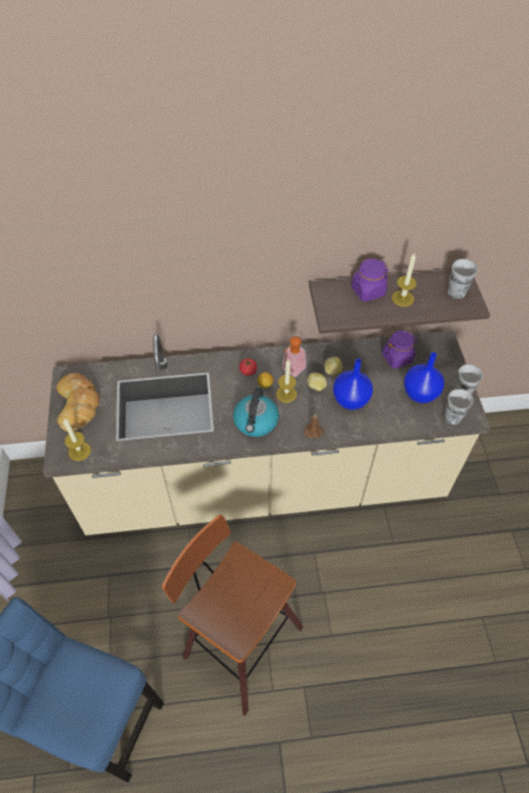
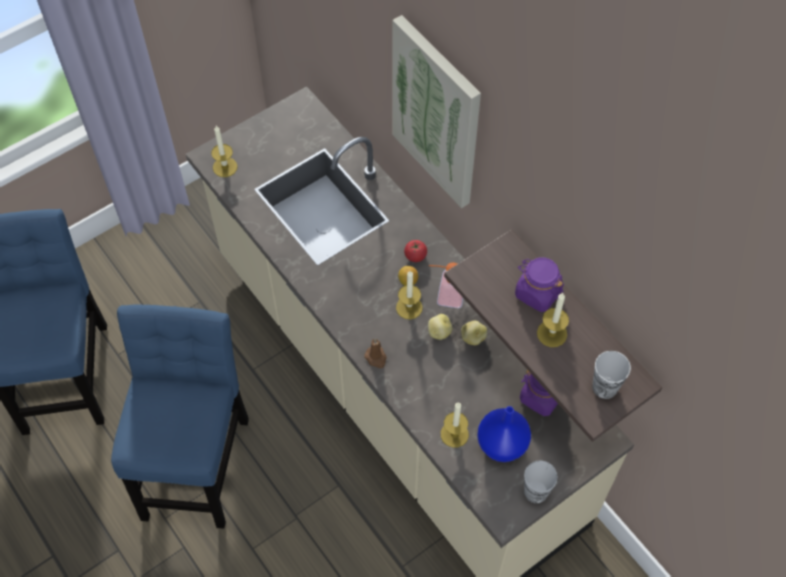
camera: 60 degrees right, 5 degrees up
(78, 404) = (276, 133): bread -> none
(211, 255) = (437, 113): none -> picture
(238, 643) = (195, 460): stool -> blue chair
(256, 422) = (353, 297): kettle -> none
(350, 401) = (442, 375): blue vase -> none
(398, 415) = (454, 434): none -> candle
(452, 417) = (489, 494): cup -> none

